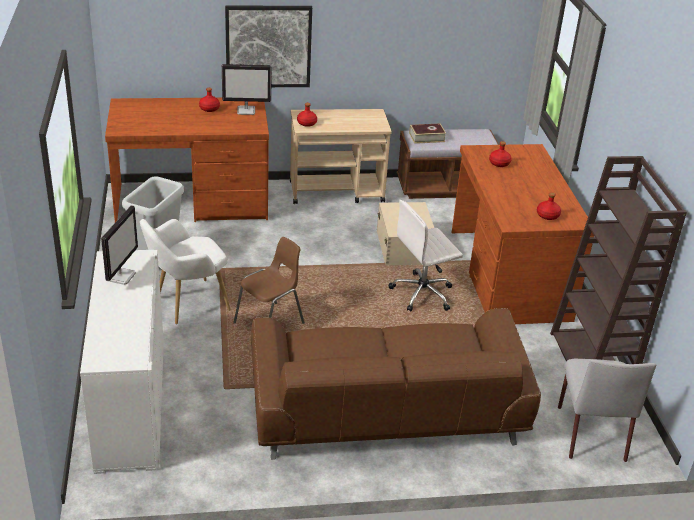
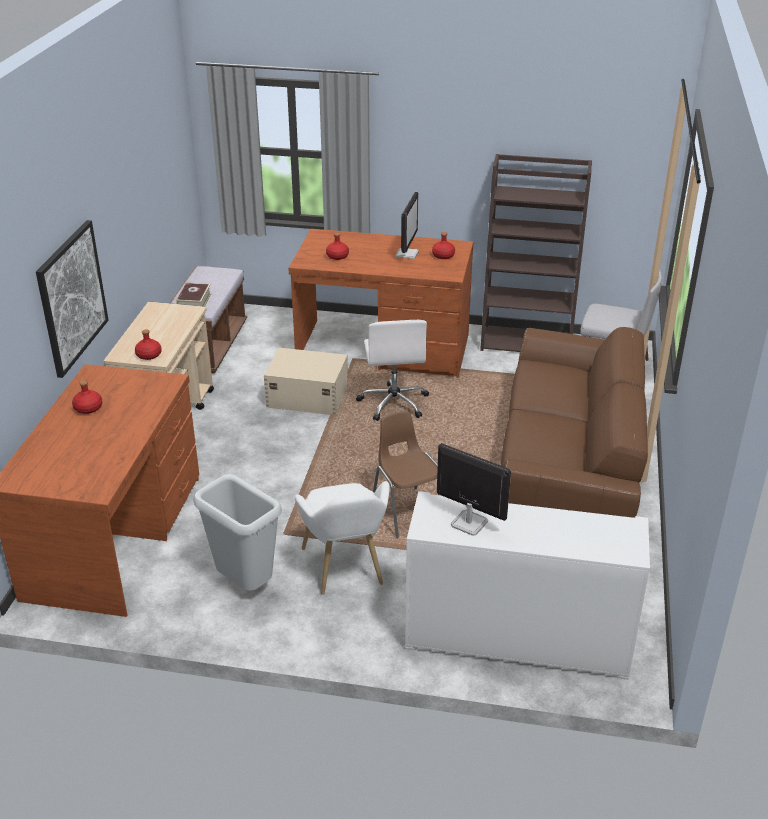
camera: 70 degrees left, 0 degrees up
(246, 110) = (115, 381): monitor -> monitor (407, 253)

